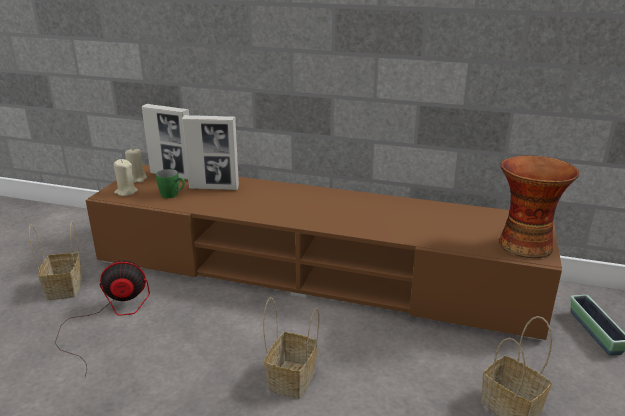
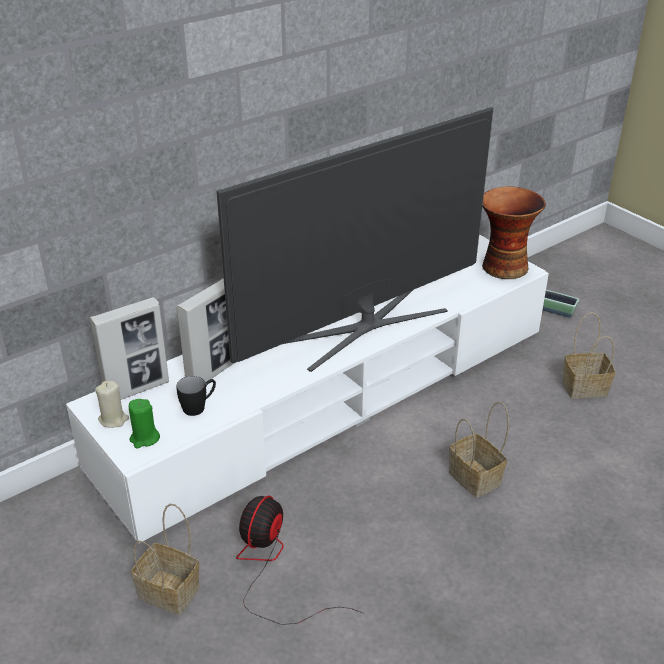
camera: 55 degrees left, 10 degrees up
(126, 192) = (144, 438): beige candle -> green candle
(173, 195) = (198, 406): green mug -> black mug
(313, 272) = (332, 397): brown tv stand -> white tv stand
(336, 215) = (364, 326): none -> television

